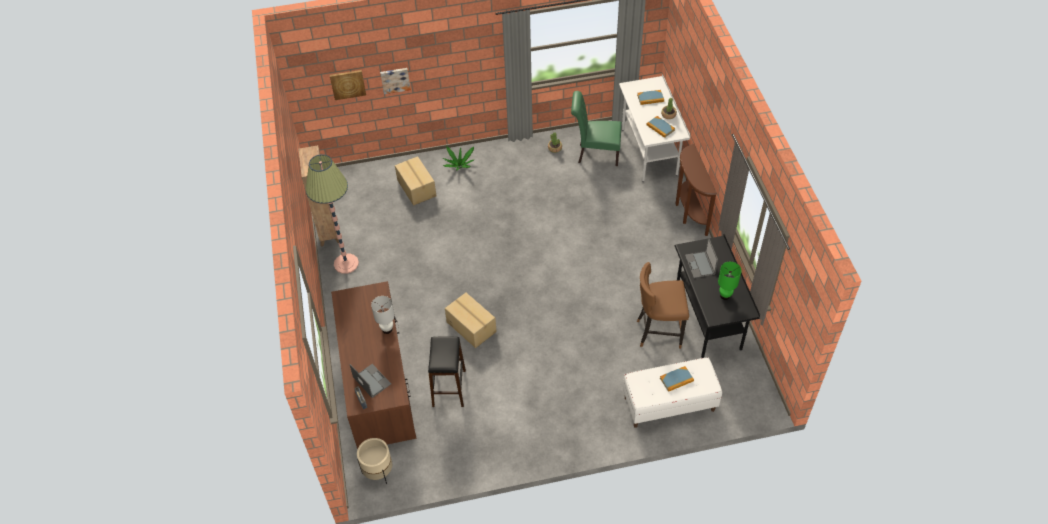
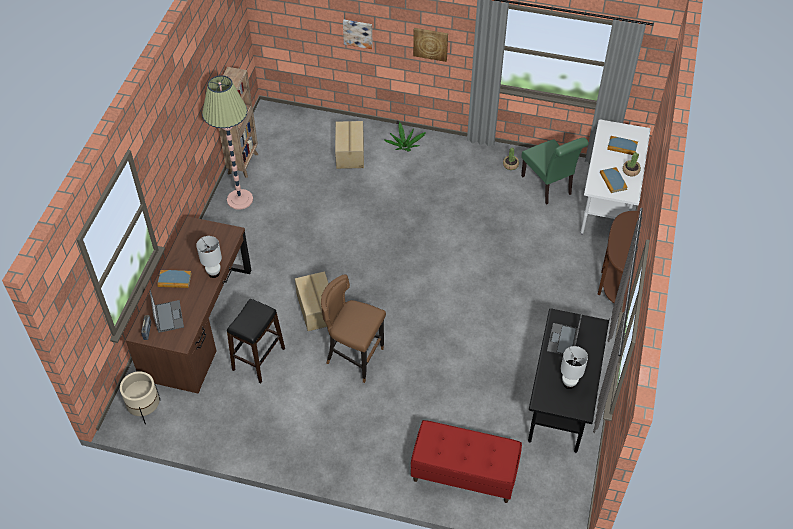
camera: 25 degrees right, 0 degrees up
(347, 84) = (309, 21): picture -> picture (430, 43)
(595, 154) = (548, 187): green chair -> green chair turned 150 degrees counterclockwise
(658, 332) = (499, 395): brown stool -> brown stool (354, 357)
(669, 404) = (464, 474): white bench -> red bench
(676, 379) = (472, 450): book -> book (174, 280)
(725, 296) = (569, 384): green table lamp -> white table lamp

